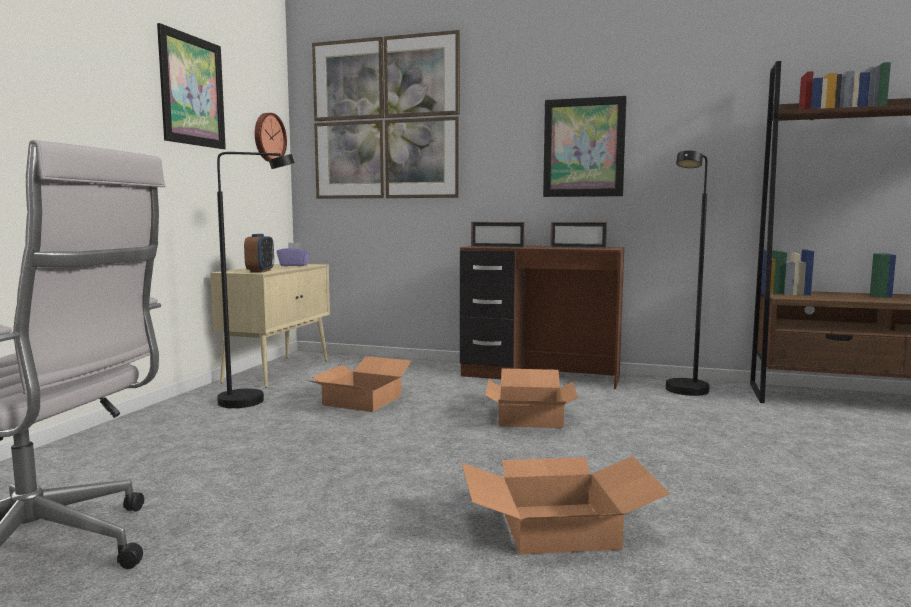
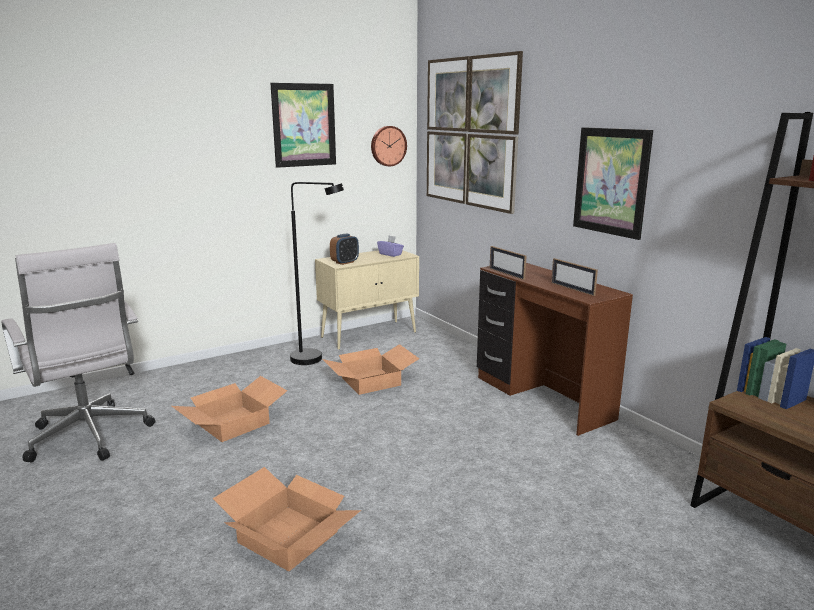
camera: 40 degrees right, 10 degrees up
(529, 416) = (448, 438): cardboard box -> cardboard box (233, 423)
(685, 393) = (636, 464): black floor lamp -> none

